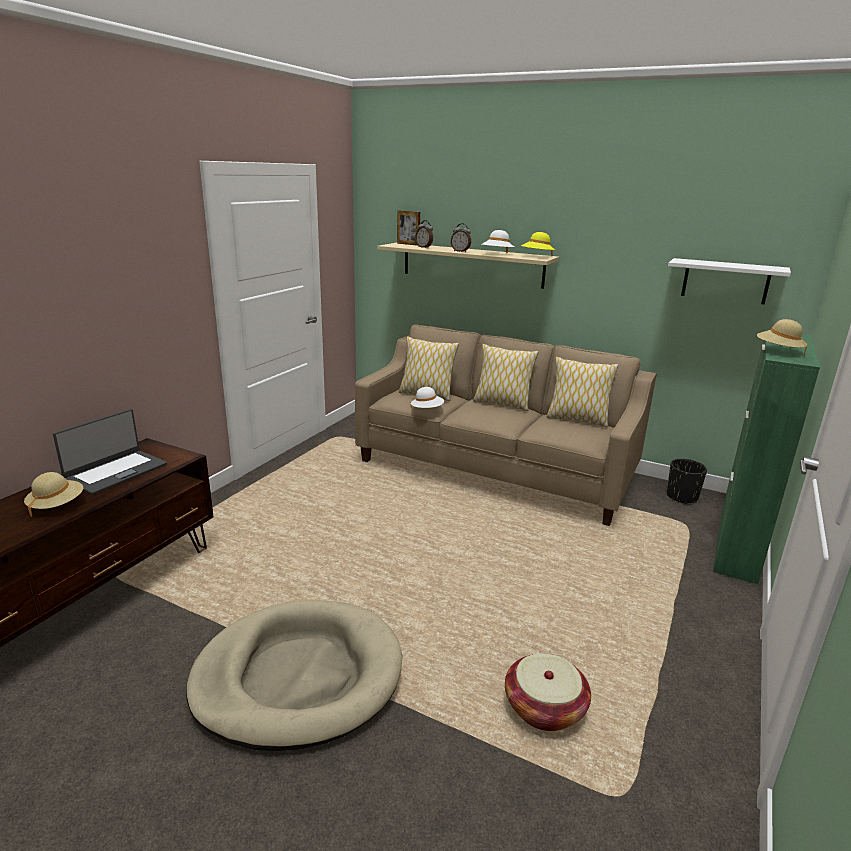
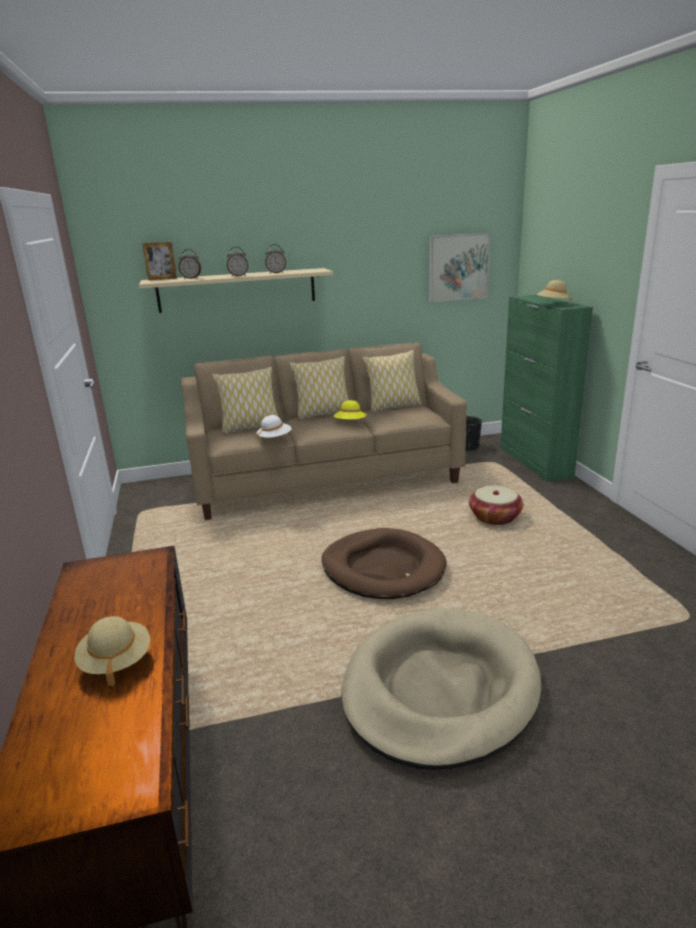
camera: 40 degrees left, 0 degrees up
(116, 472) = (108, 603): laptop -> none
(417, 563) = (383, 568): none -> brown dog bed
(497, 254) = (276, 273): white hat -> alarm clock
(537, 256) = (311, 270): yellow hat -> yellow hat (350, 423)
(544, 708) = (594, 601): basket -> basket (495, 517)
(725, 281) = (458, 267): white shelf -> picture

